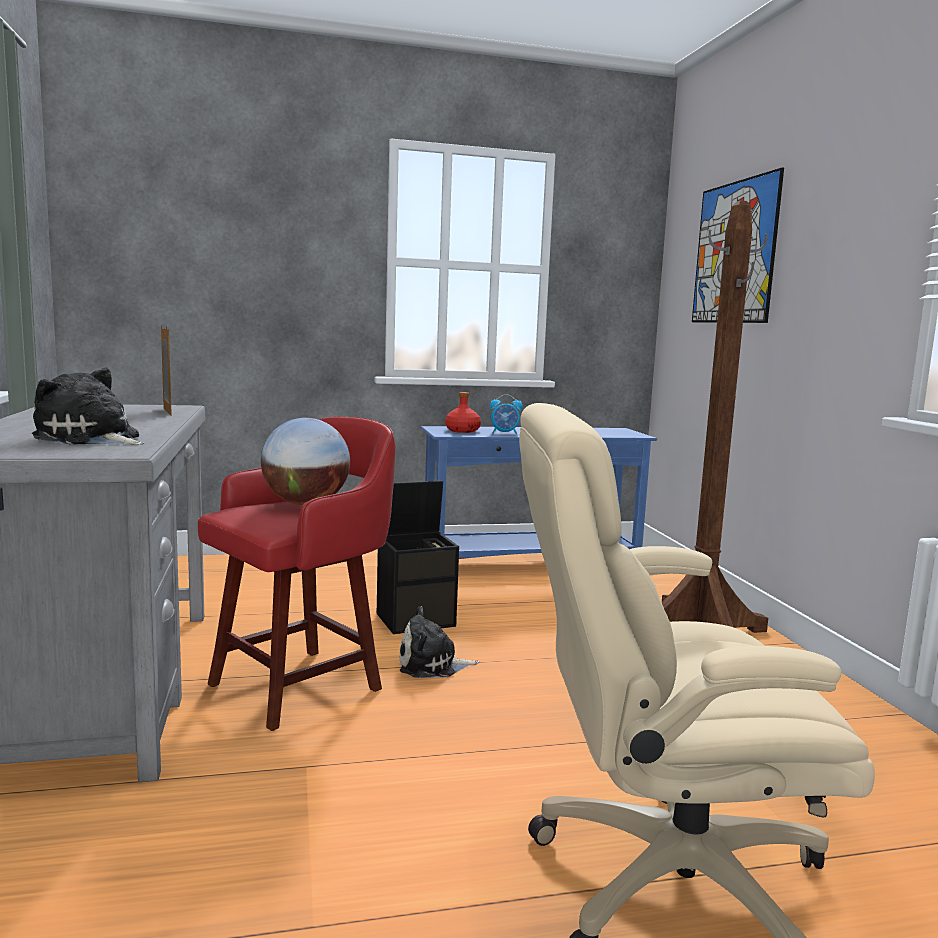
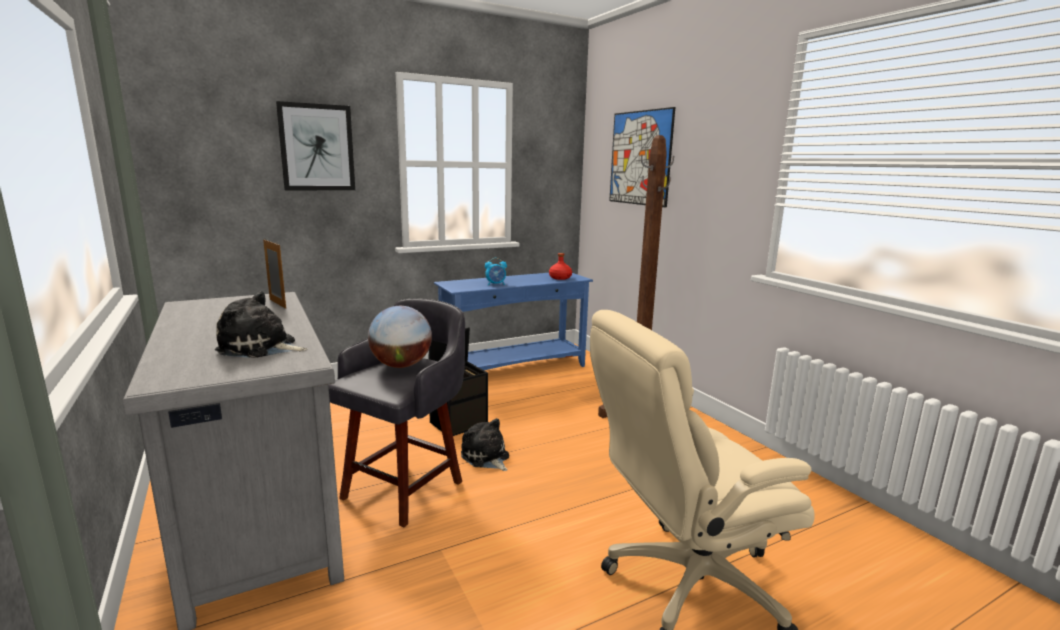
camera: 15 degrees left, 5 degrees up
(279, 236) = (317, 147): none -> picture
(302, 685) = (407, 488): red stool -> grey stool
(432, 665) = (486, 457): plush toy -> plush toy turned 75 degrees clockwise
(462, 431) = (466, 284): red bottle -> red bottle (560, 278)

